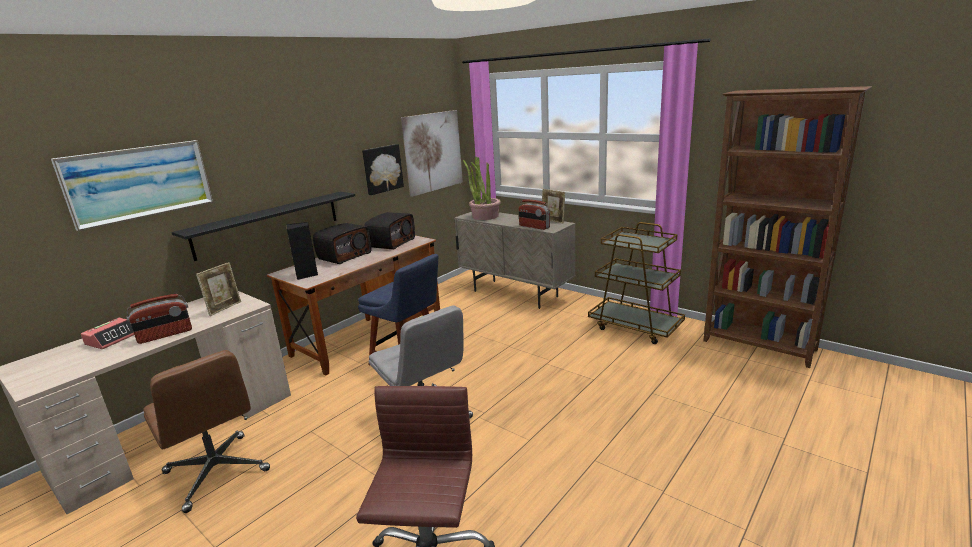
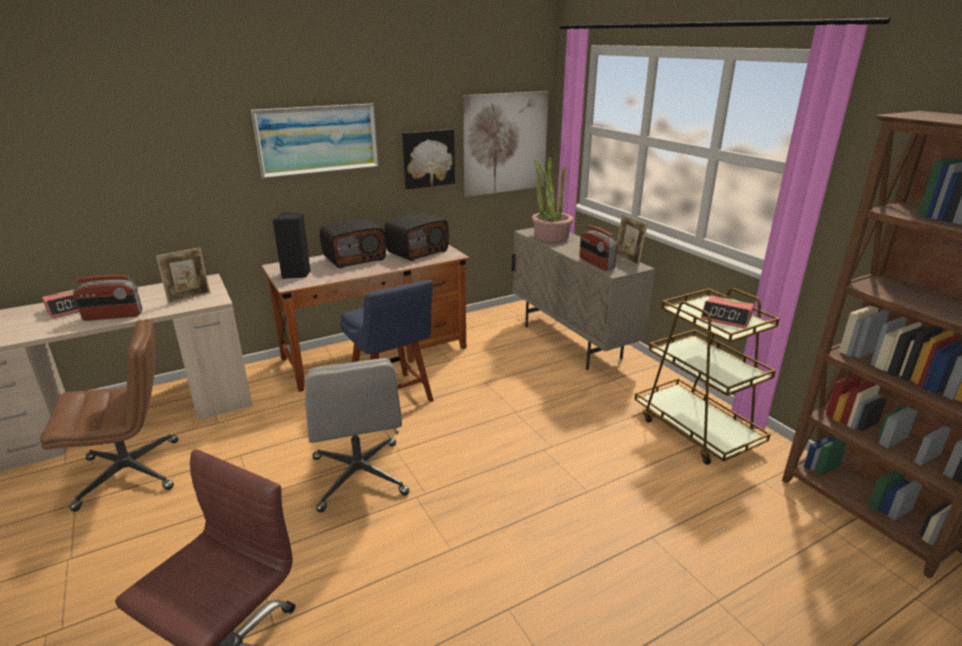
camera: 20 degrees right, 5 degrees up
(139, 182) = (120, 145): picture -> picture (318, 139)
(217, 472) = (131, 473): brown office chair -> brown office chair turned 90 degrees counterclockwise
(269, 224) = (271, 208): black shelf -> none
(645, 241) = (726, 318): none -> alarm clock

